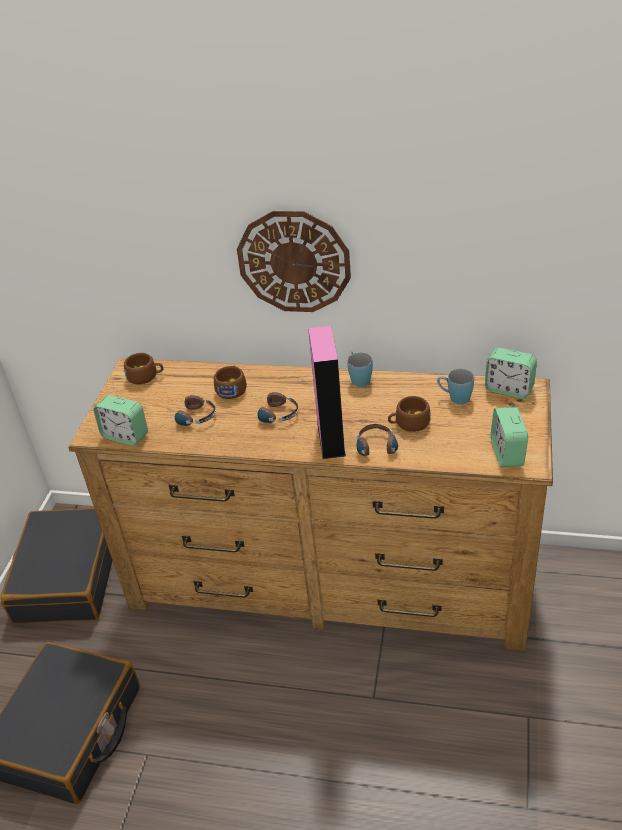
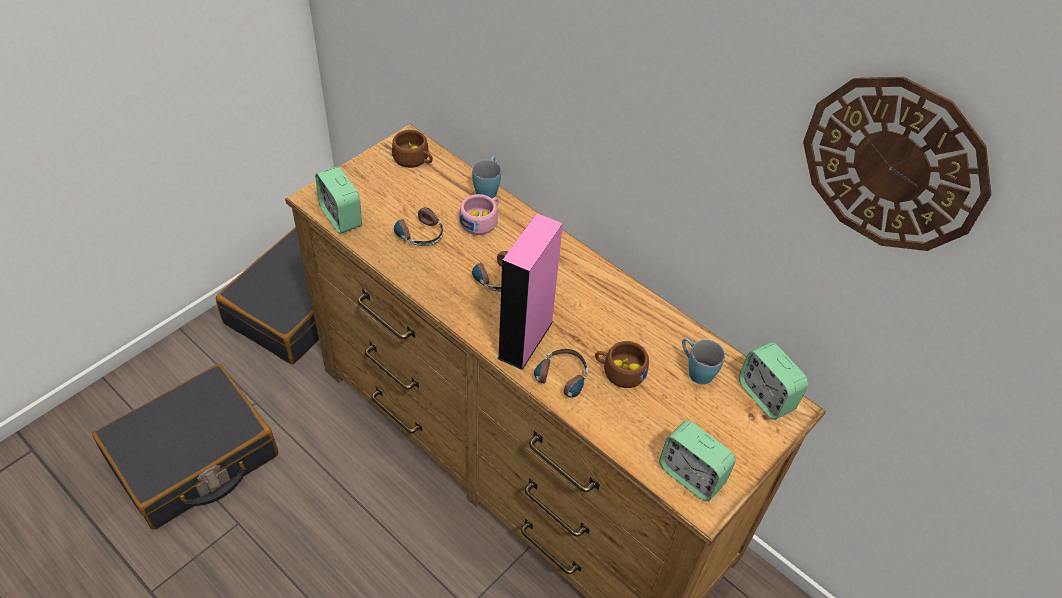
camera: 25 degrees right, 10 degrees up
(232, 388) = (481, 221): brown cup -> pink cup
(294, 262) = (594, 119): wall clock -> wall clock (893, 164)
(359, 378) = (615, 284): blue mug -> blue mug (487, 188)
(507, 453) = (691, 475): alarm clock -> alarm clock turned 75 degrees counterclockwise

